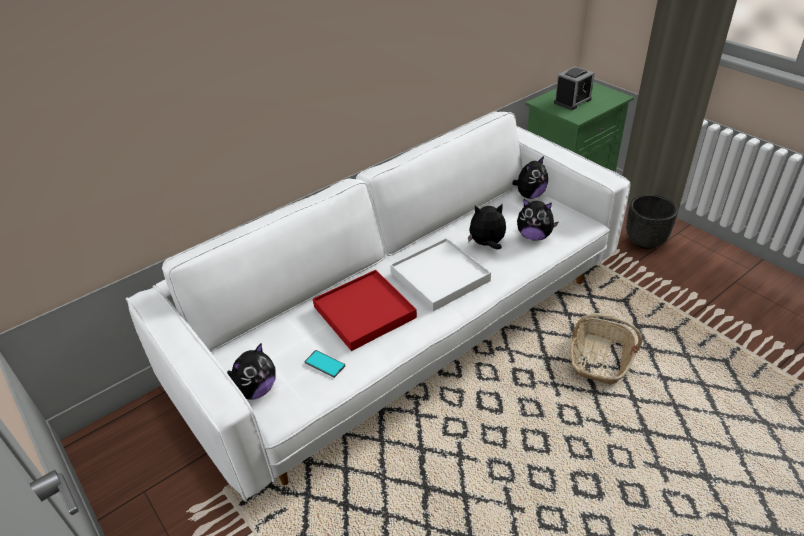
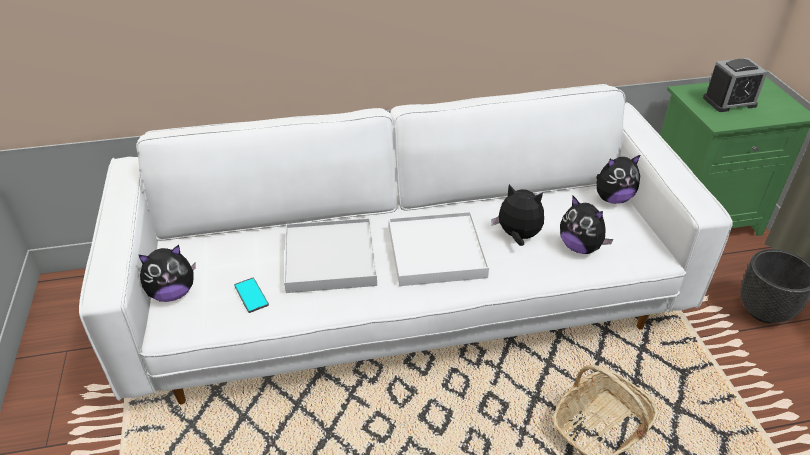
camera: 25 degrees right, 0 degrees up
(364, 312) = (330, 258): red tray -> white tray

